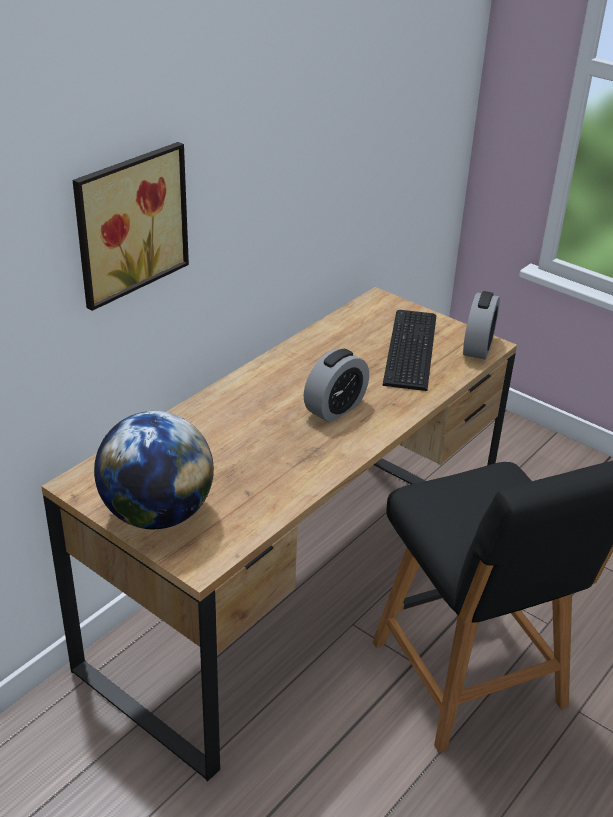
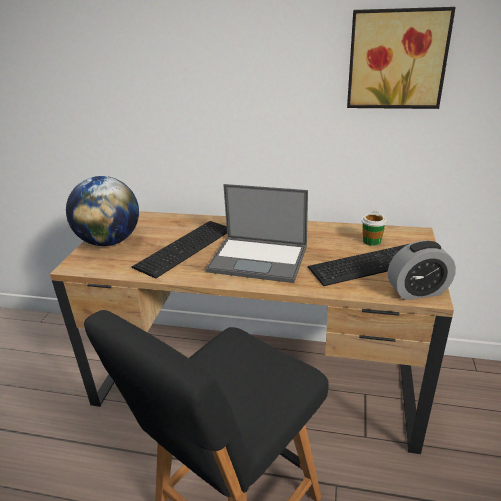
camera: 65 degrees right, 5 degrees down
(128, 222) = (178, 79): picture -> picture (396, 59)
(252, 451) = (187, 247): none -> keyboard
(335, 408) = (259, 259): alarm clock -> laptop
(368, 328) = (371, 241): none -> cup

